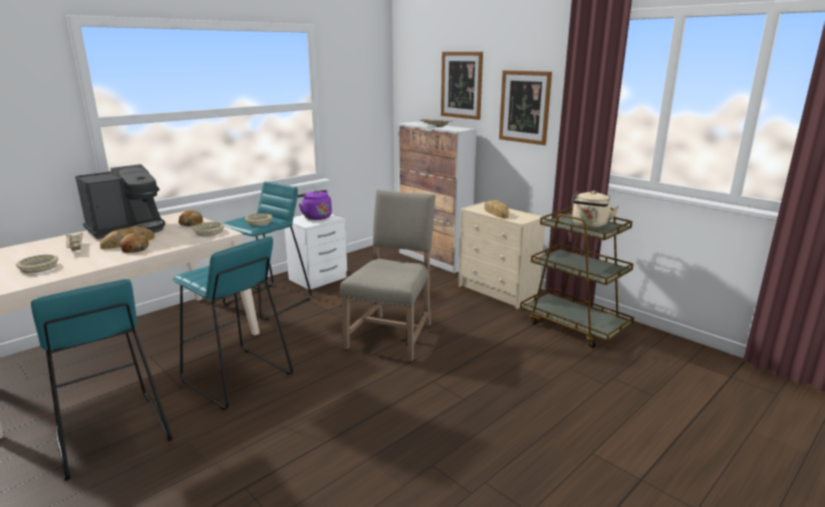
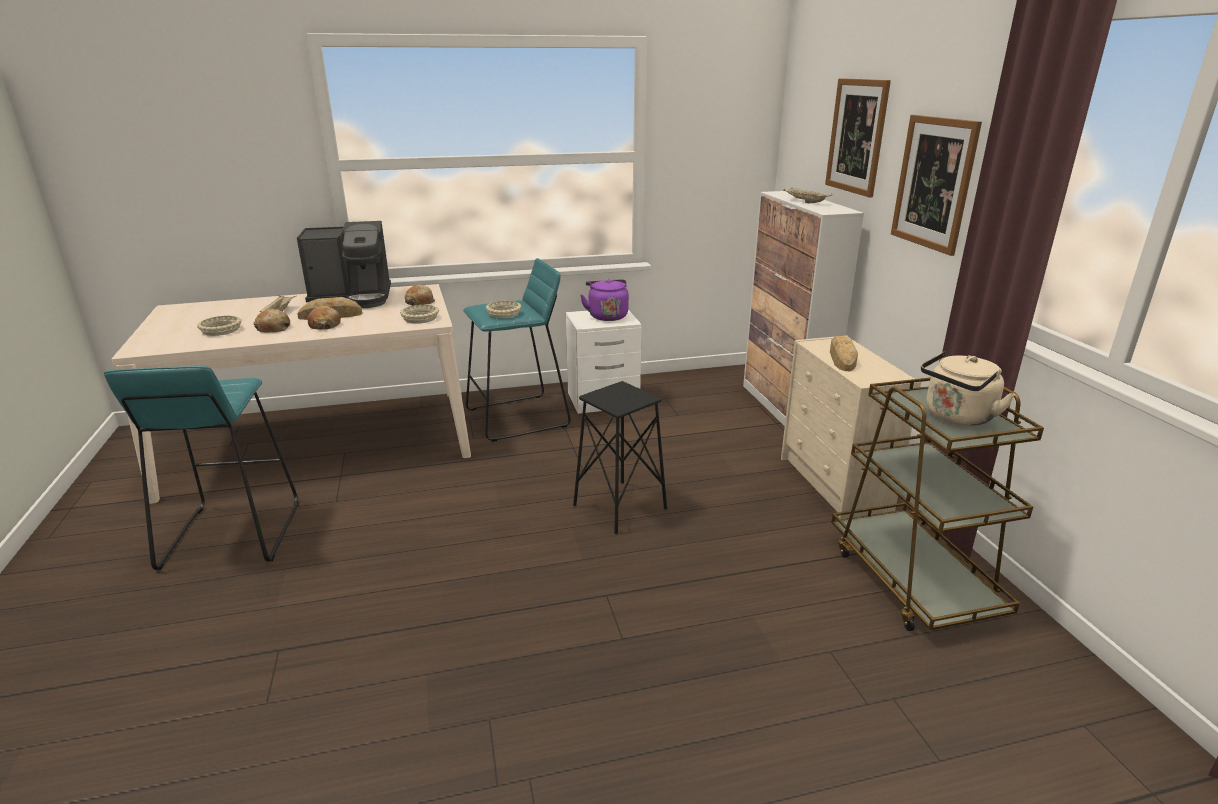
camera: 30 degrees right, 5 degrees up
(90, 258) = (273, 328): none -> bread
(236, 378) = (395, 508): turquoise stool -> none
(392, 334) = (620, 507): beige chair -> black stool

